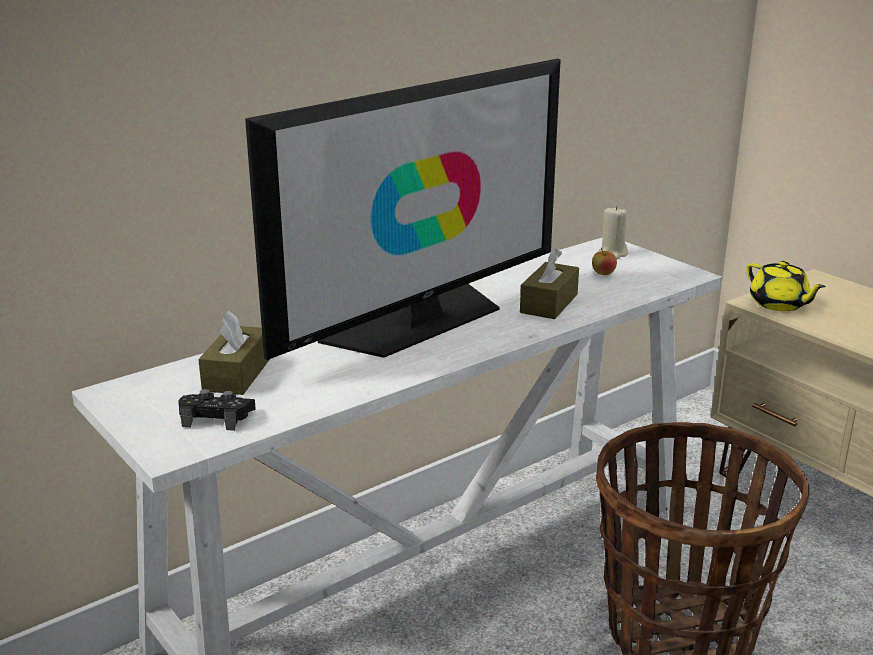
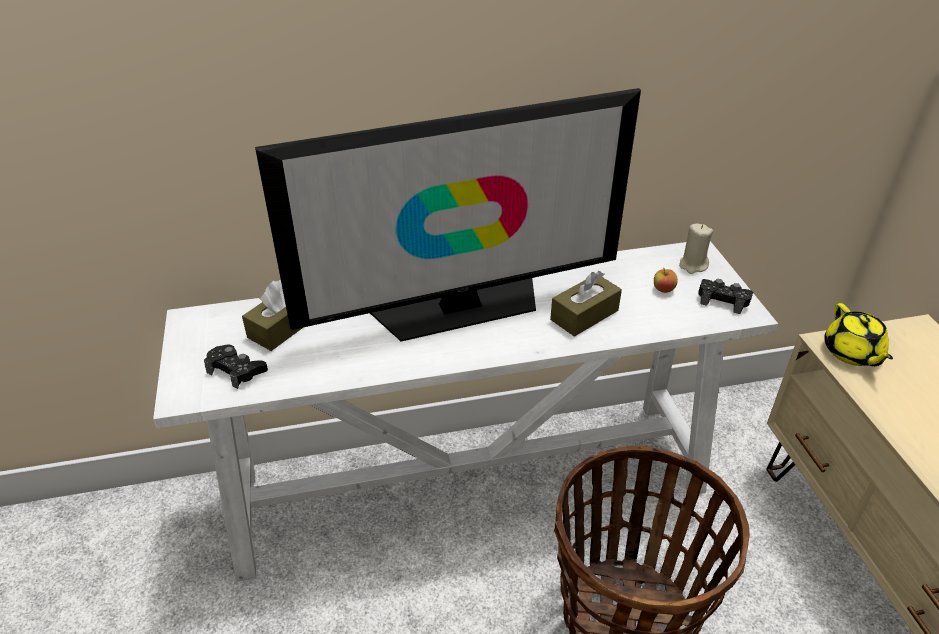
camera: 25 degrees right, 15 degrees up
(662, 270) = (723, 300): none -> black game controller

